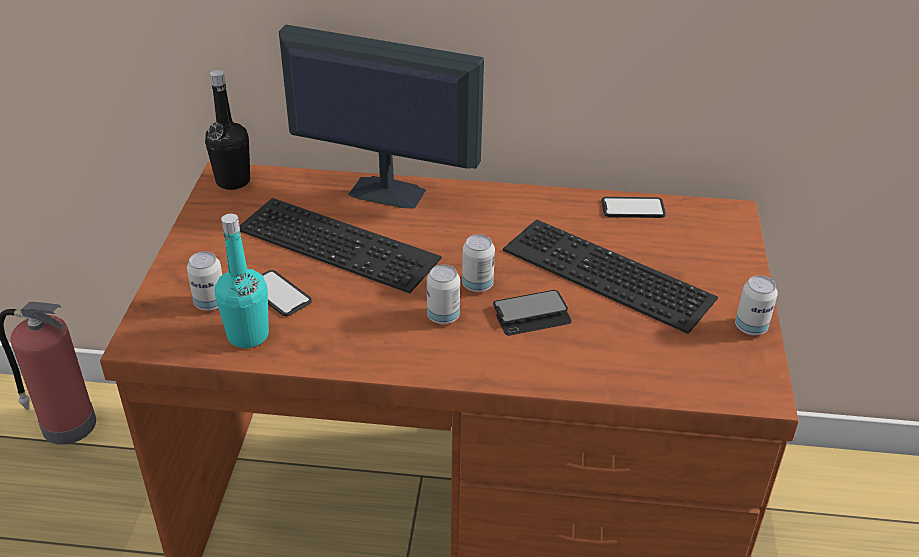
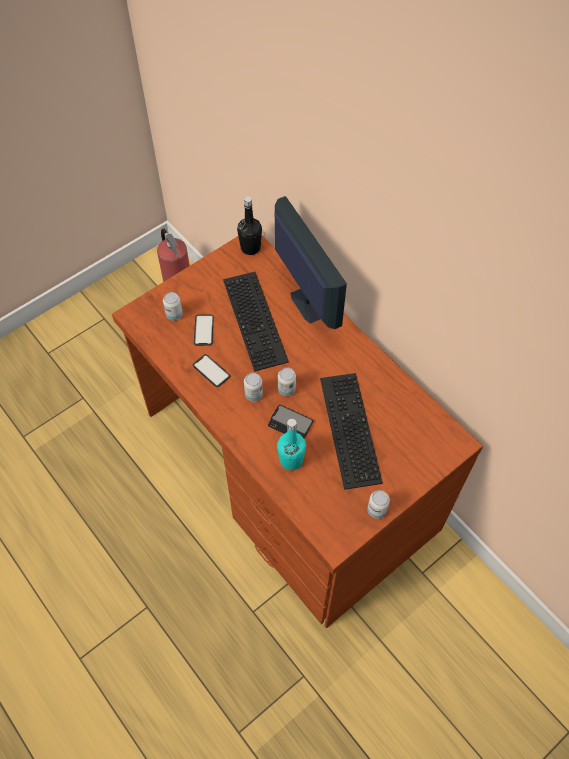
camera: 45 degrees right, 20 degrees up
(248, 335) = (171, 343): turquoise bottle -> turquoise bottle (291, 460)
(633, 208) = (411, 402): phone -> phone (211, 371)

